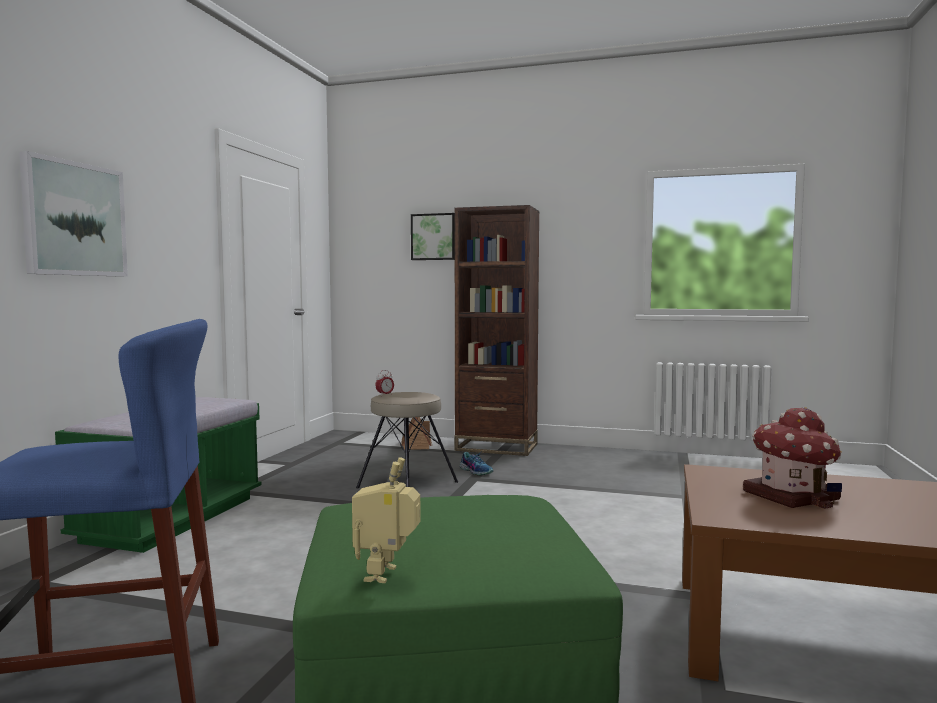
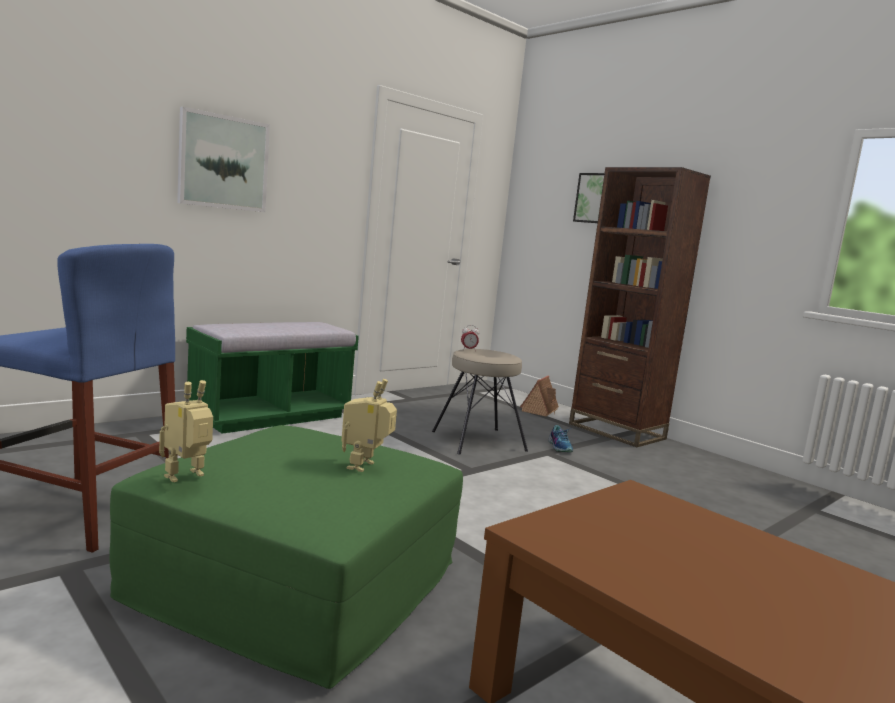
camera: 30 degrees right, 5 degrees up
(500, 514) = (365, 467): none -> toy robot
(792, 496) = (672, 543): toy house -> none

